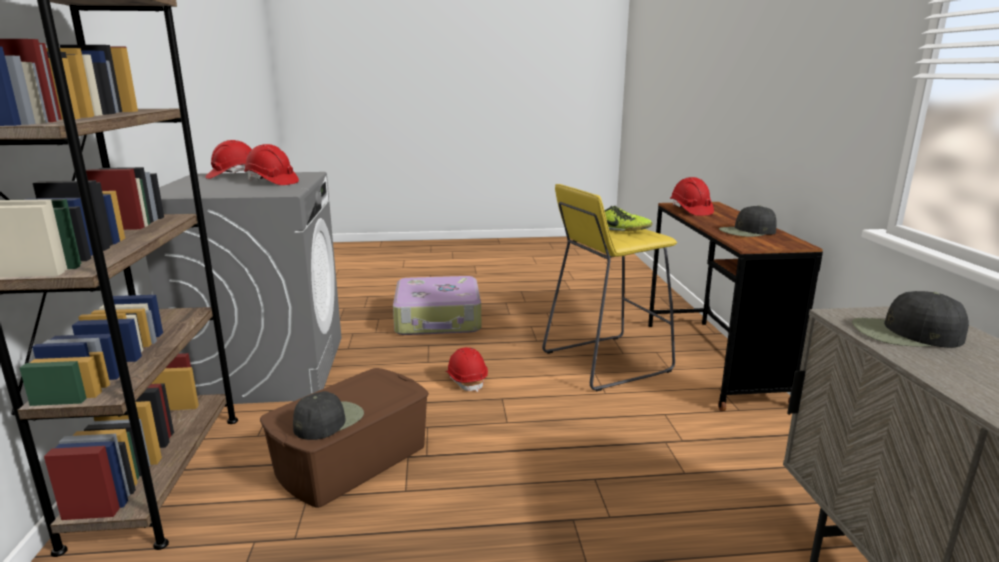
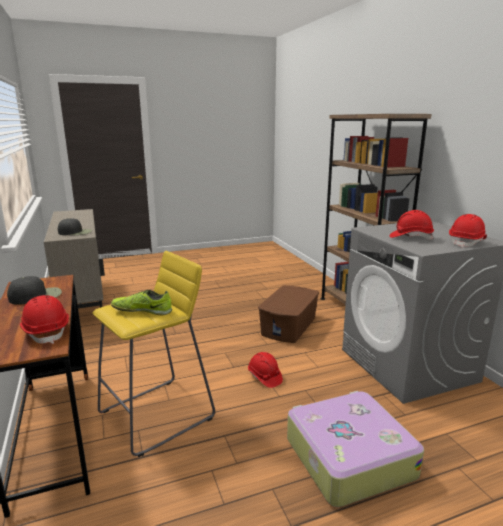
camera: 165 degrees right, 0 degrees up
(328, 420) = (288, 292): black cap -> none

